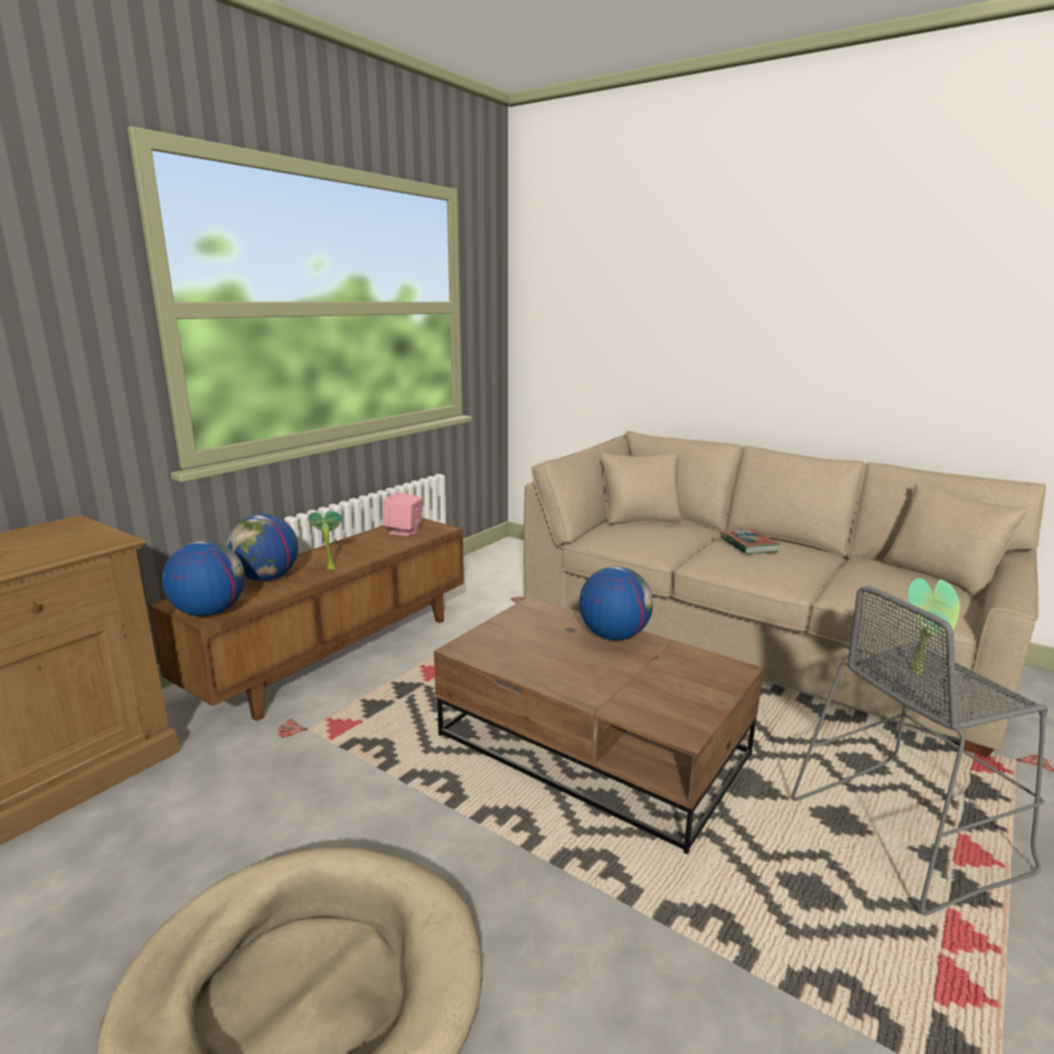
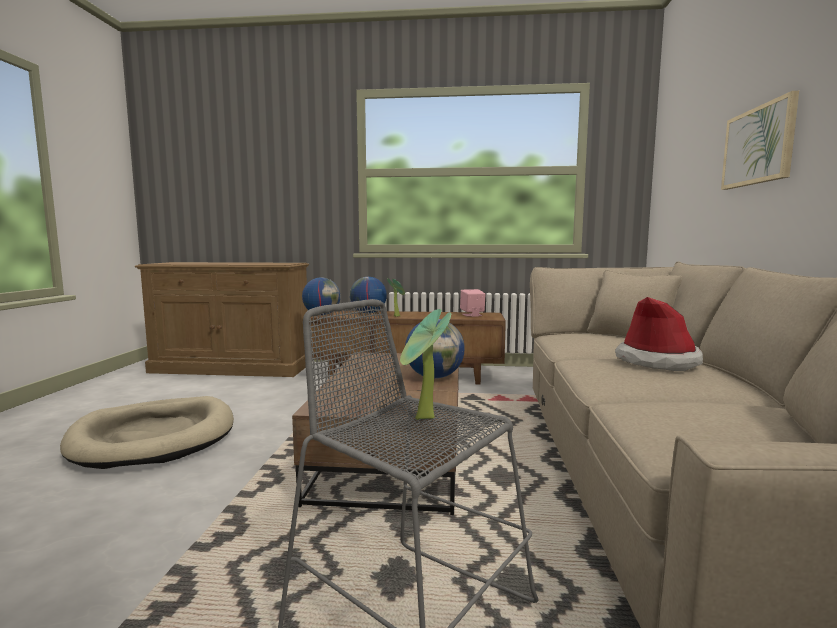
camera: 60 degrees right, 10 degrees down
(706, 328) = (758, 146): none -> picture
(748, 545) = (657, 362): book -> hat

